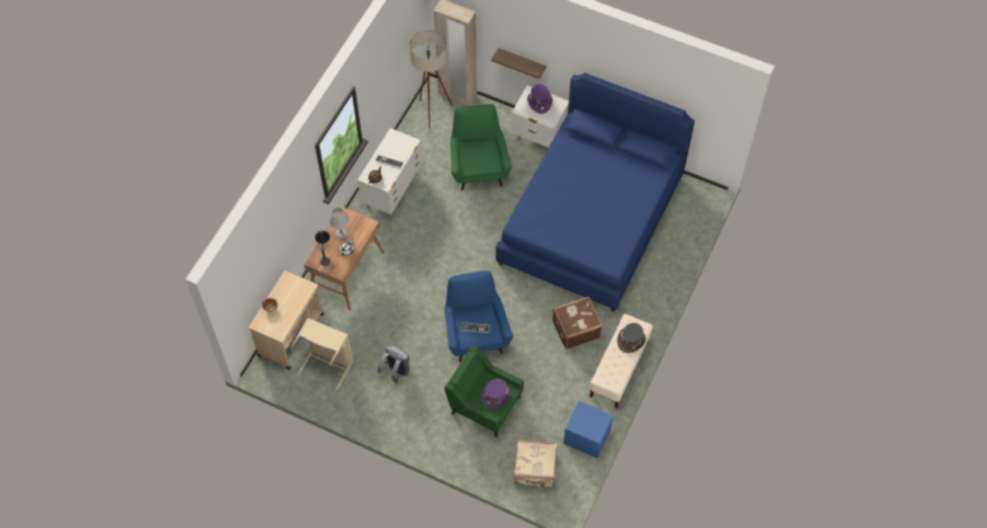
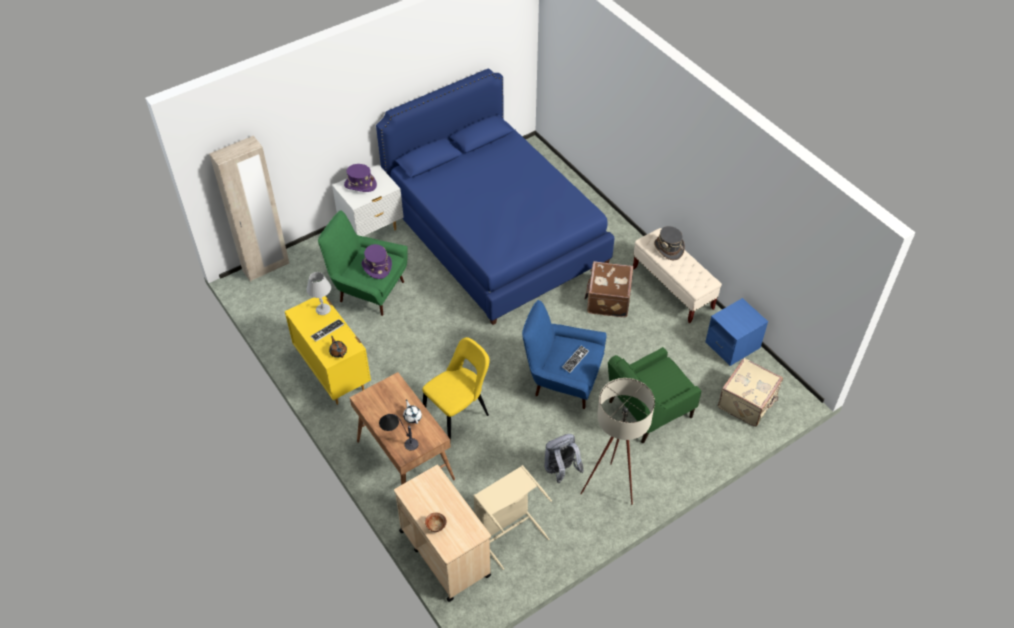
camera: 60 degrees left, 10 degrees down
(341, 234) = (386, 412): grey table lamp -> grey table lamp (323, 309)
(393, 190) = (333, 371): white dresser -> yellow dresser
(404, 285) = (458, 415): none -> yellow chair
(432, 115) = (271, 298): beige floor lamp -> beige floor lamp (612, 491)
(495, 396) = (665, 380): purple hat -> purple hat (377, 266)
(522, 62) = (317, 161): shelf -> none

